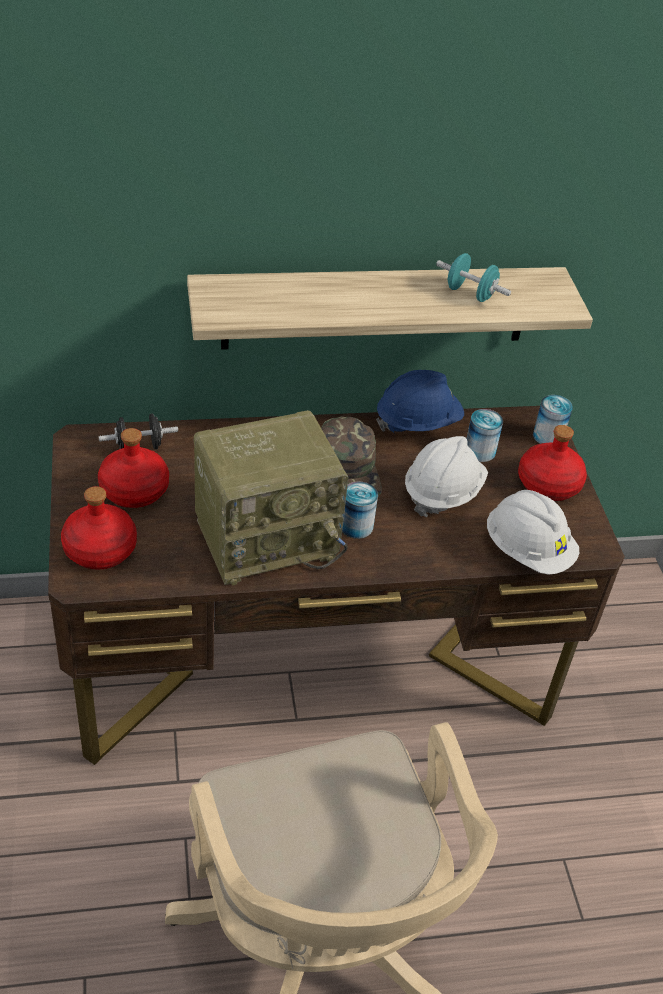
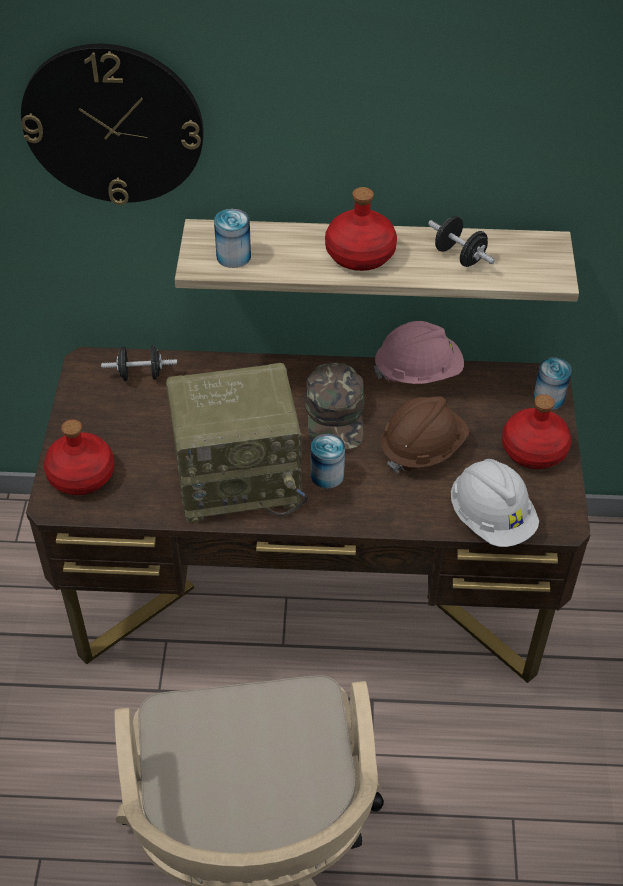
camera: 15 degrees right, 5 degrees up
(118, 172) = (113, 124): none -> wall clock
(134, 489) = (126, 418): red bottle -> red bottle (360, 253)
(417, 422) = (418, 372): blue hard hat -> pink hard hat
(442, 492) = (422, 448): white hard hat -> brown hard hat
(470, 293) = (459, 256): turquoise dumbbell -> black dumbbell
(480, 451) = (473, 408): can -> can (233, 256)

